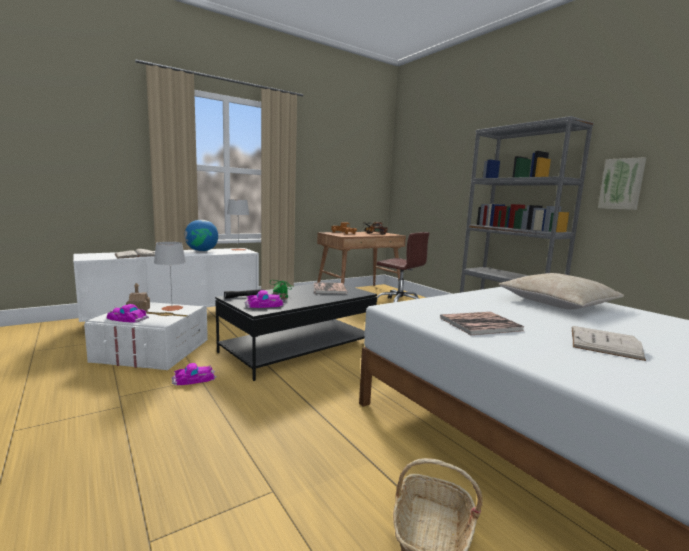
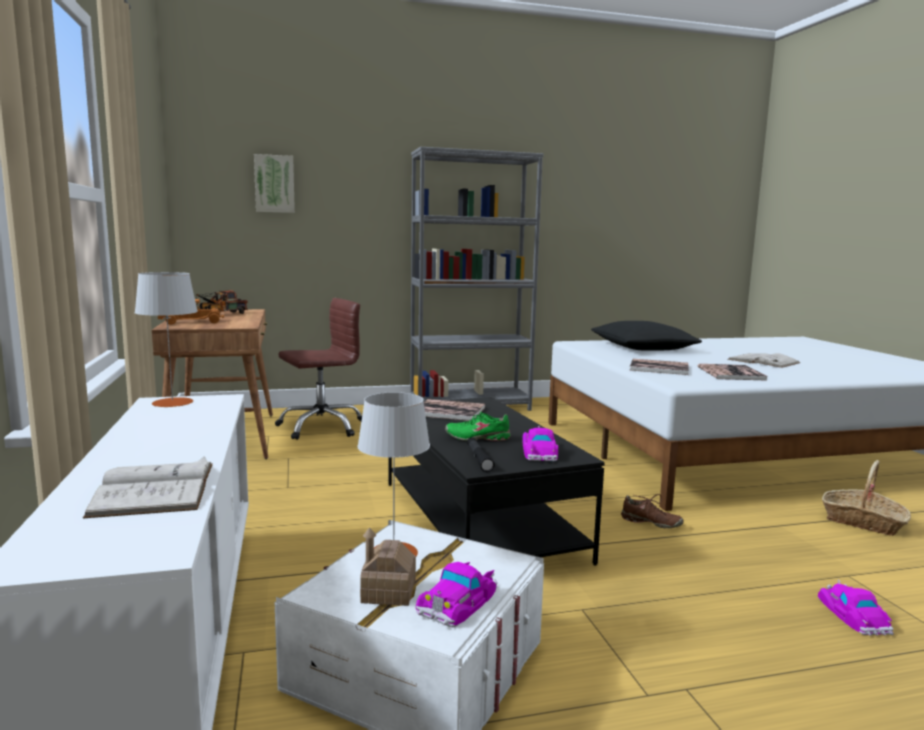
camera: 70 degrees left, 0 degrees up
(194, 379) = (580, 615): toy car -> toy car (854, 615)
(202, 251) = (151, 428): globe -> none
(330, 397) = (650, 523): none -> brown shoe
(456, 304) = (659, 368): none -> book
(558, 302) = (642, 347): beige pillow -> black pillow
(622, 184) = (554, 225): picture -> picture (274, 184)

